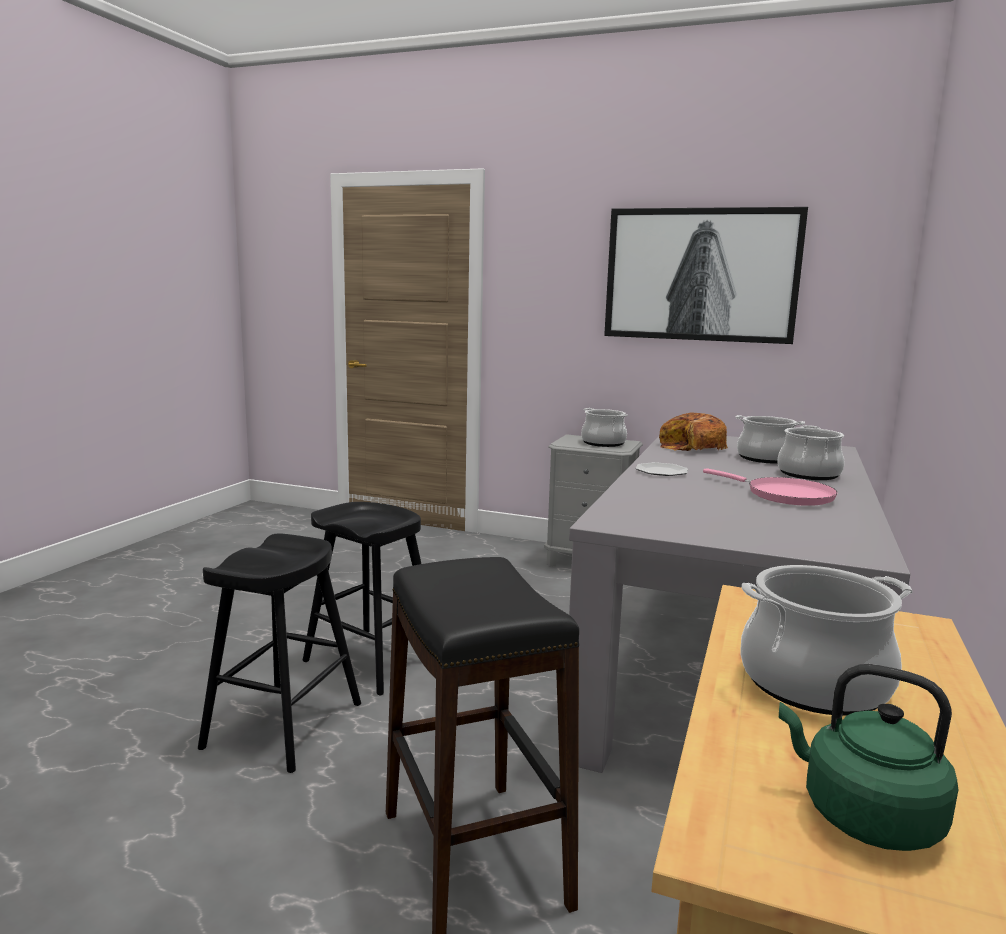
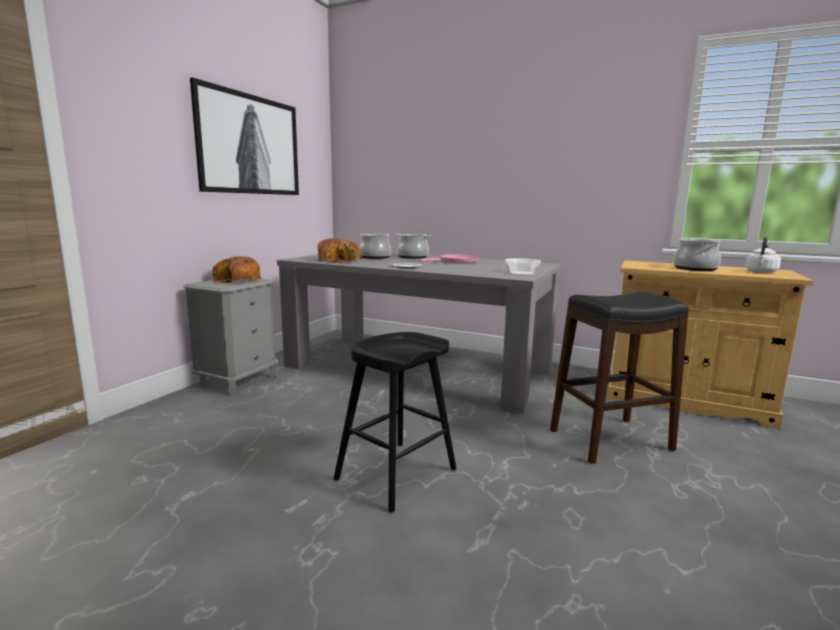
camera: 85 degrees left, 0 degrees up
(284, 725) = (506, 512): black stool -> none
(603, 443) = (236, 280): cooking pot -> bread
(654, 525) = (521, 273): none -> bowl
(863, 816) = (761, 272): green kettle -> white kettle

